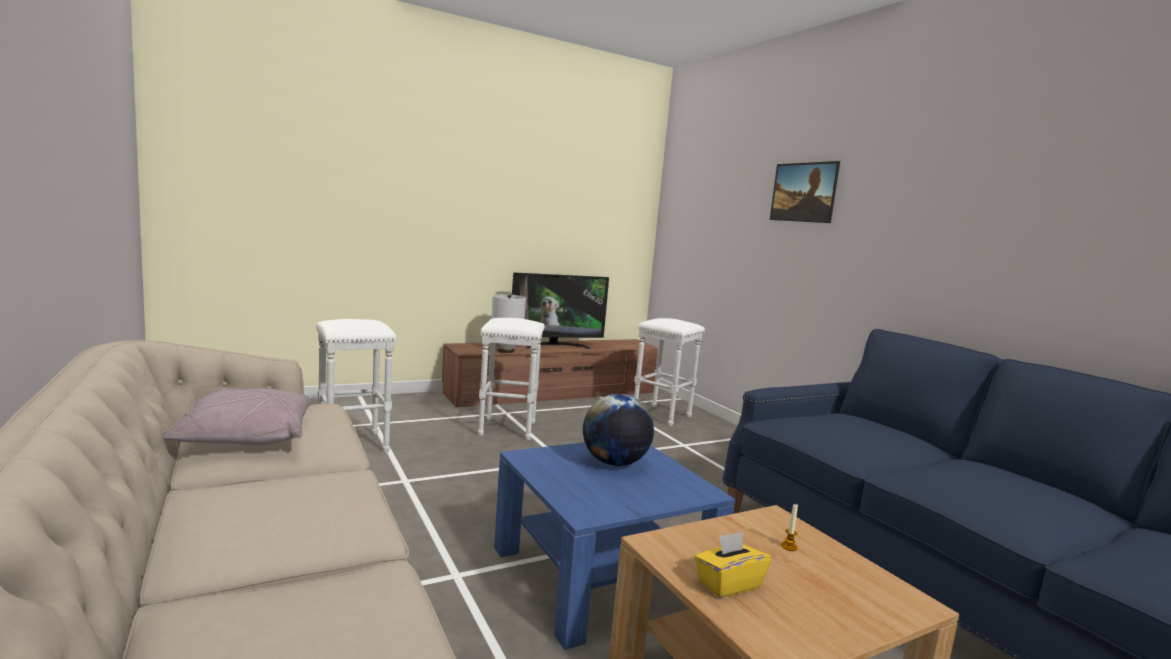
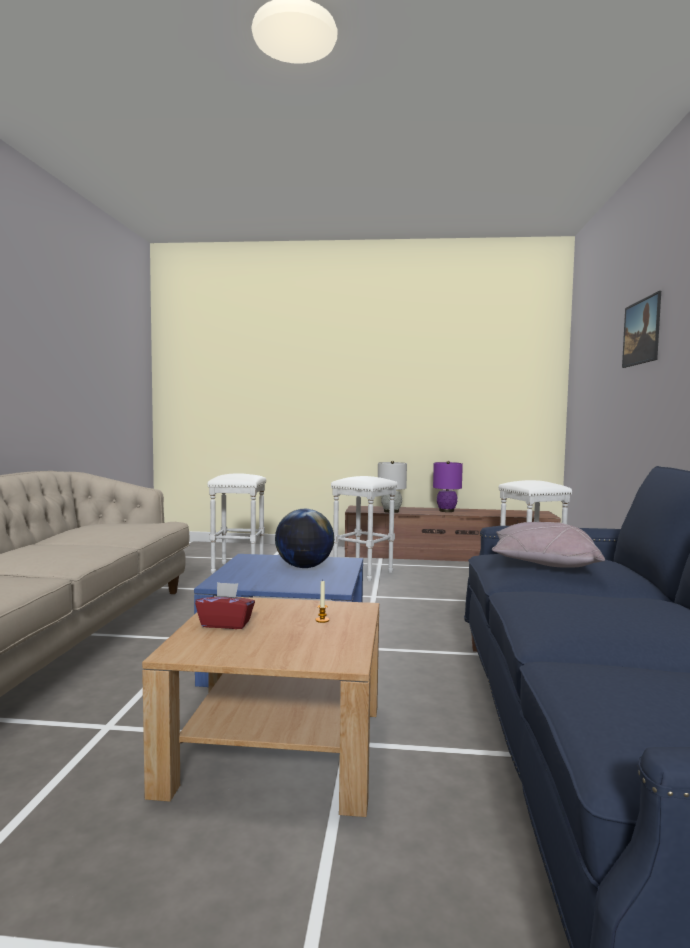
camera: 35 degrees right, 5 degrees down
(245, 438) = (96, 527): purple pillow -> purple pillow (543, 563)
(555, 346) = (446, 511): television -> purple table lamp
(728, 584) = (226, 624): yellow tissue box -> red tissue box

